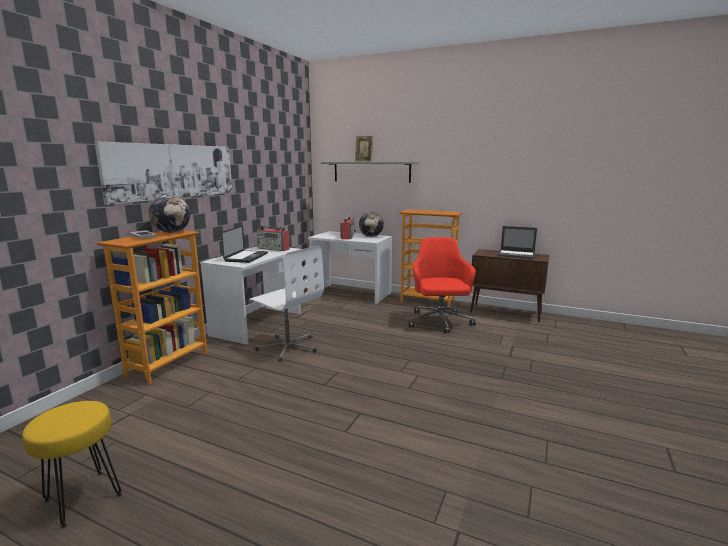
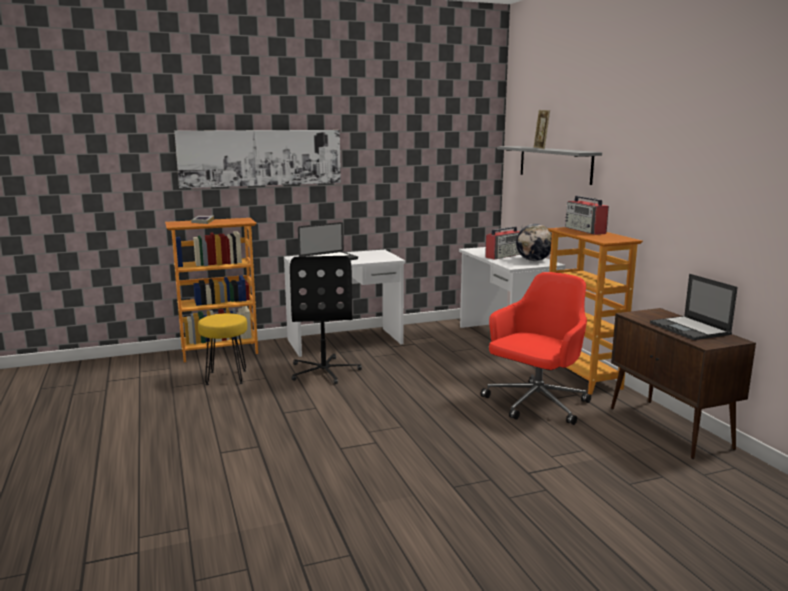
camera: 45 degrees right, 0 degrees up
(82, 498) = (41, 413): yellow stool -> yellow stool (225, 378)
(172, 232) = (236, 220): globe -> none
(273, 249) = (379, 255): radio -> radio (585, 230)
(288, 347) = (324, 371): white office chair -> black office chair

